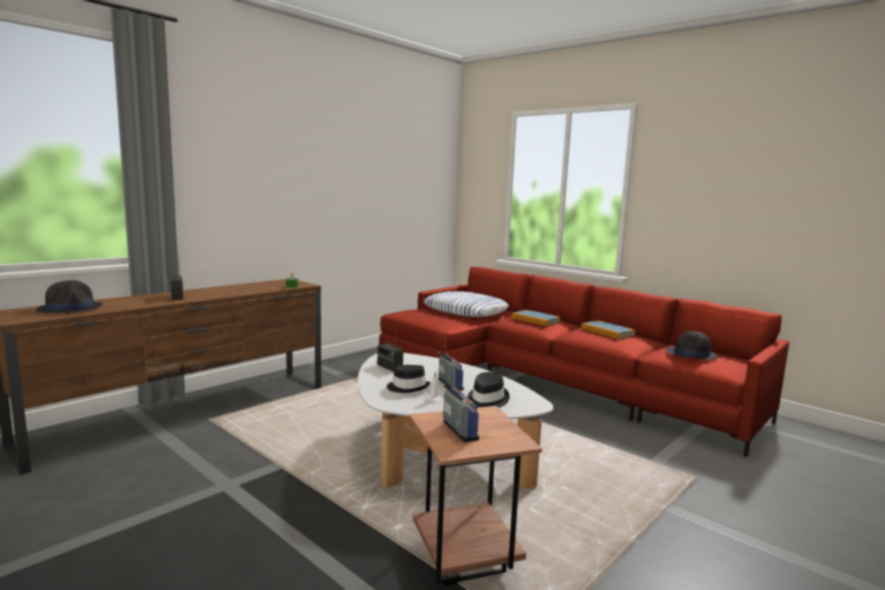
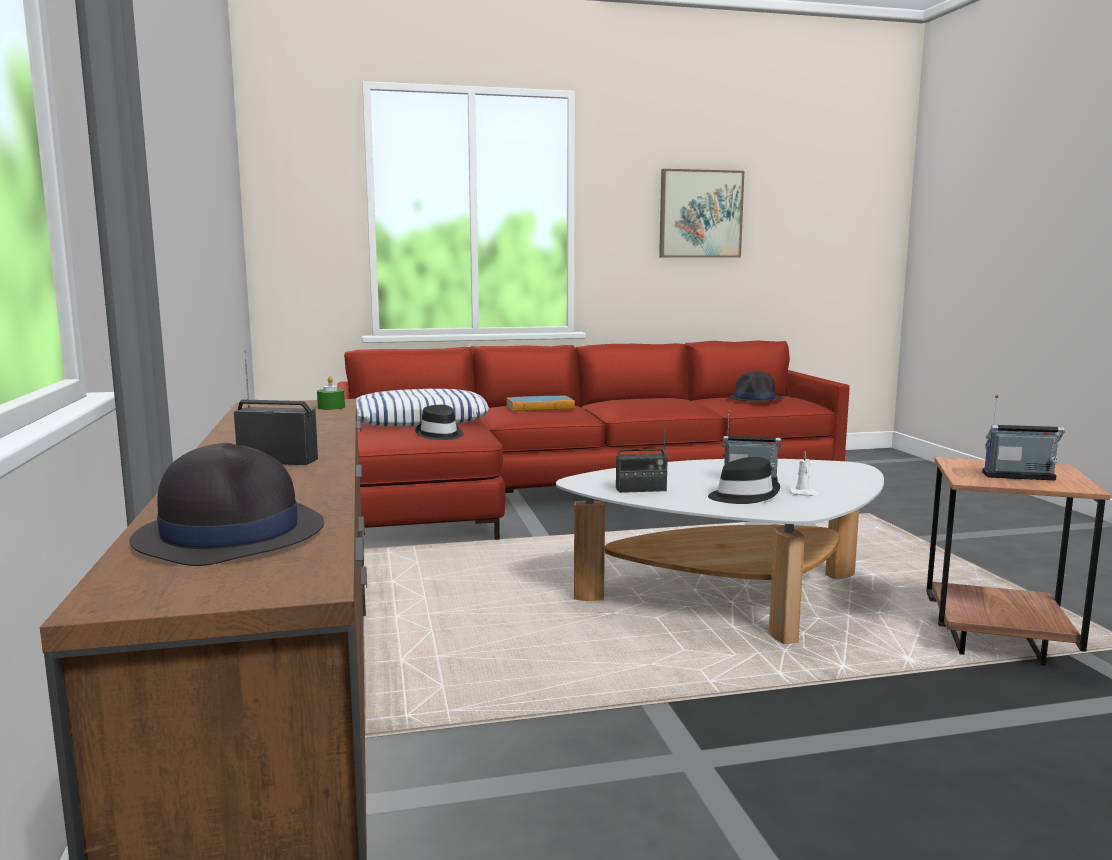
camera: 55 degrees left, 0 degrees up
(486, 400) = (821, 477): black hat -> black hat (440, 434)
(607, 332) = (643, 399): book -> none
(733, 194) = (700, 214): none -> picture

